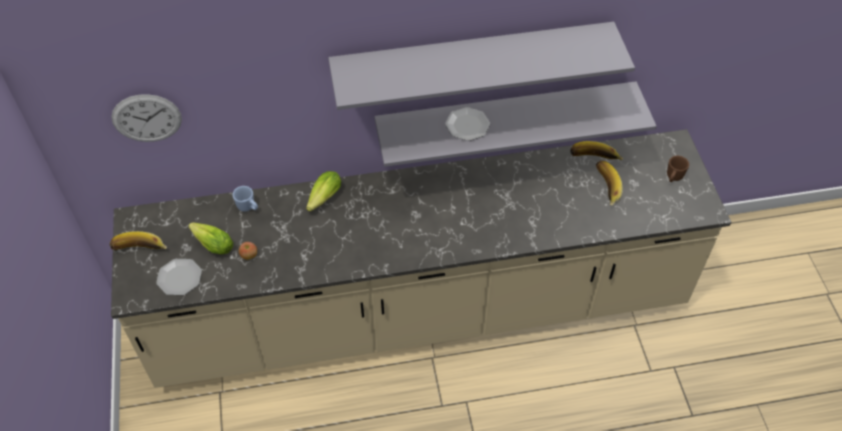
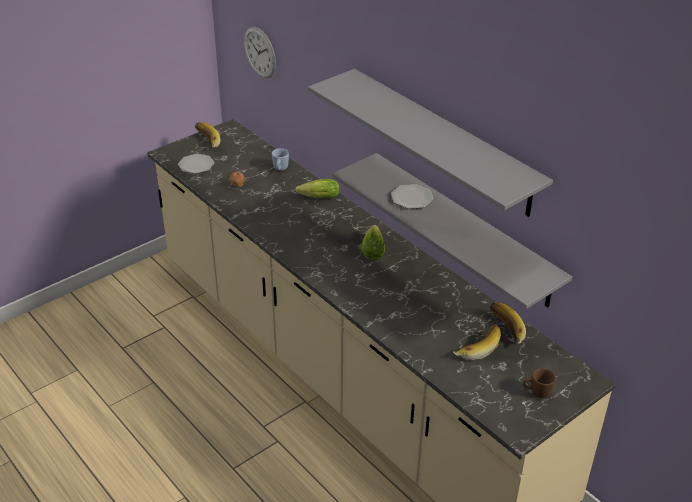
camera: 60 degrees right, 15 degrees down
(211, 243) = (235, 166): lettuce -> lettuce (373, 250)

